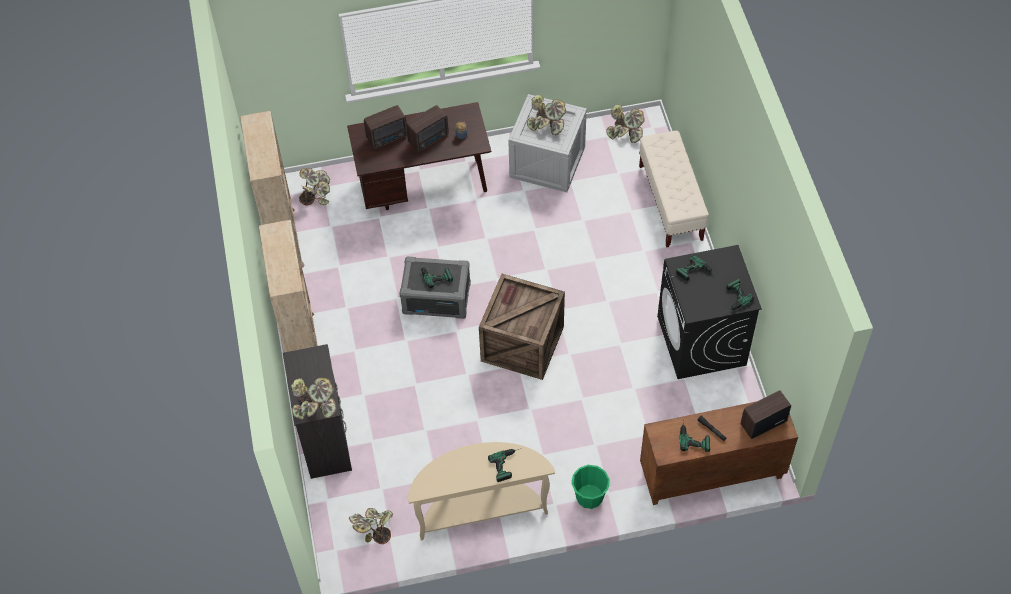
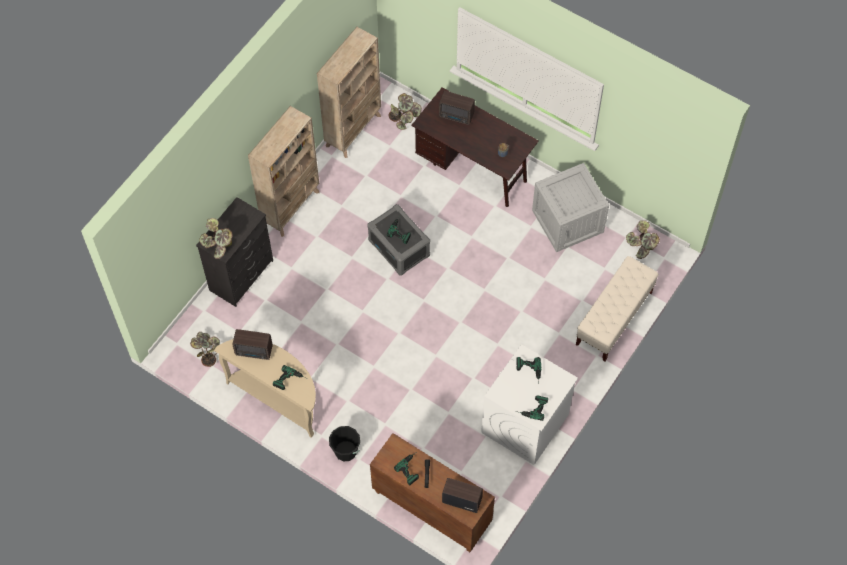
camera: 45 degrees right, 5 degrees up
(429, 138) = (480, 139): radio -> radio (254, 351)
(521, 342) = (416, 322): crate -> none
(547, 125) = (572, 194): potted plant -> none
(589, 496) = (346, 451): green bucket -> black bucket
(701, 341) = (525, 424): black washing machine -> white washing machine

